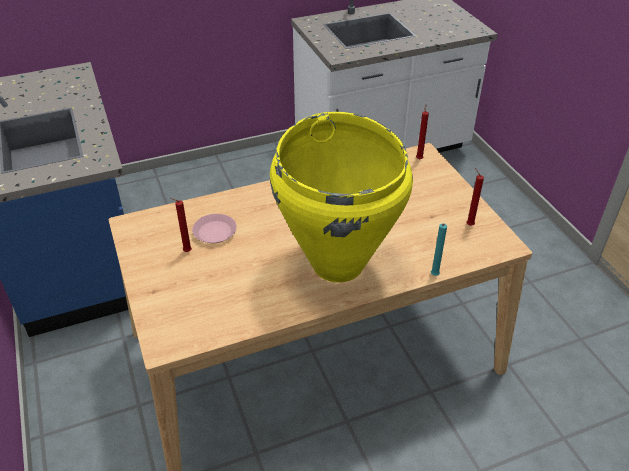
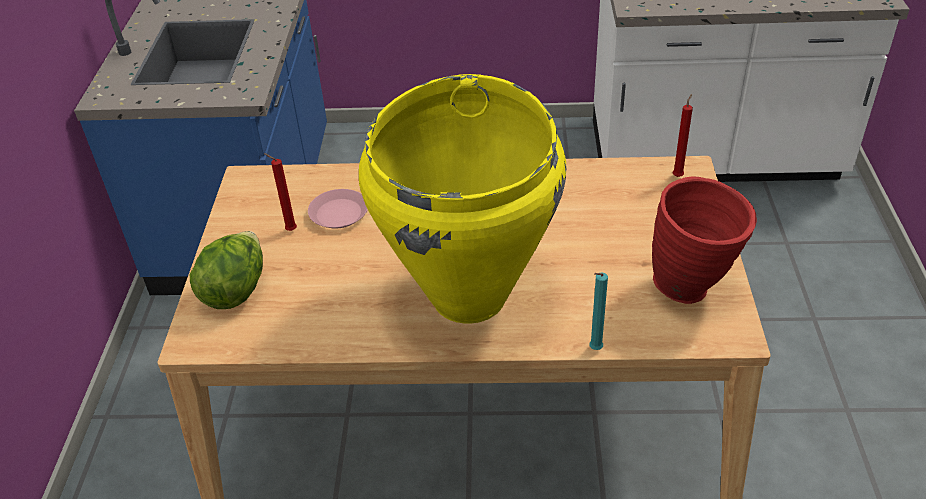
camera: 25 degrees right, 0 degrees up
(172, 302) = (236, 290): none -> lettuce
(468, 224) = (694, 289): red candle -> red vase

